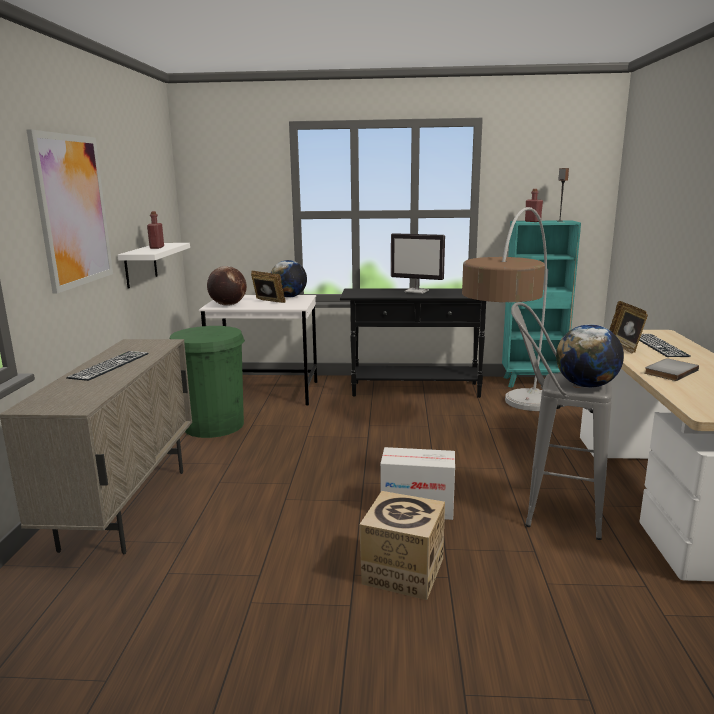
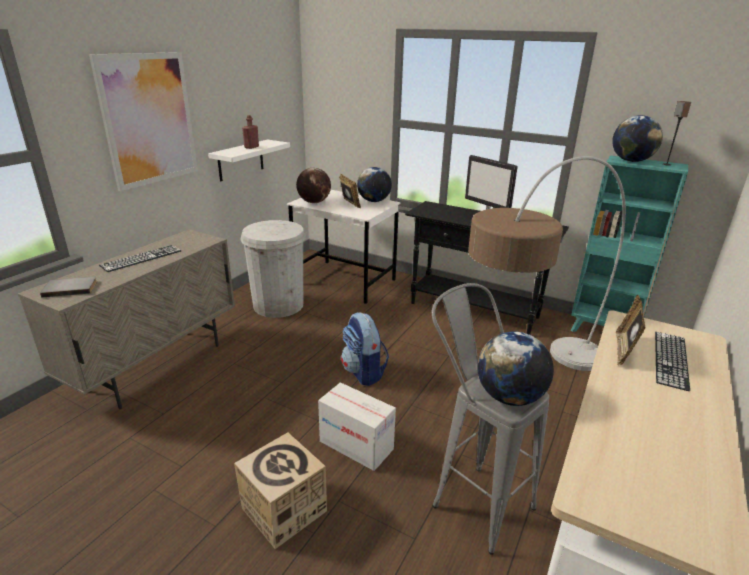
camera: 25 degrees right, 10 degrees up
(213, 425) = (278, 305): green trash can -> white trash can
(365, 455) = (364, 372): none -> backpack
(532, 221) = (631, 161): red bottle -> globe
(669, 371) = (627, 408): grey book -> grey book (71, 288)

